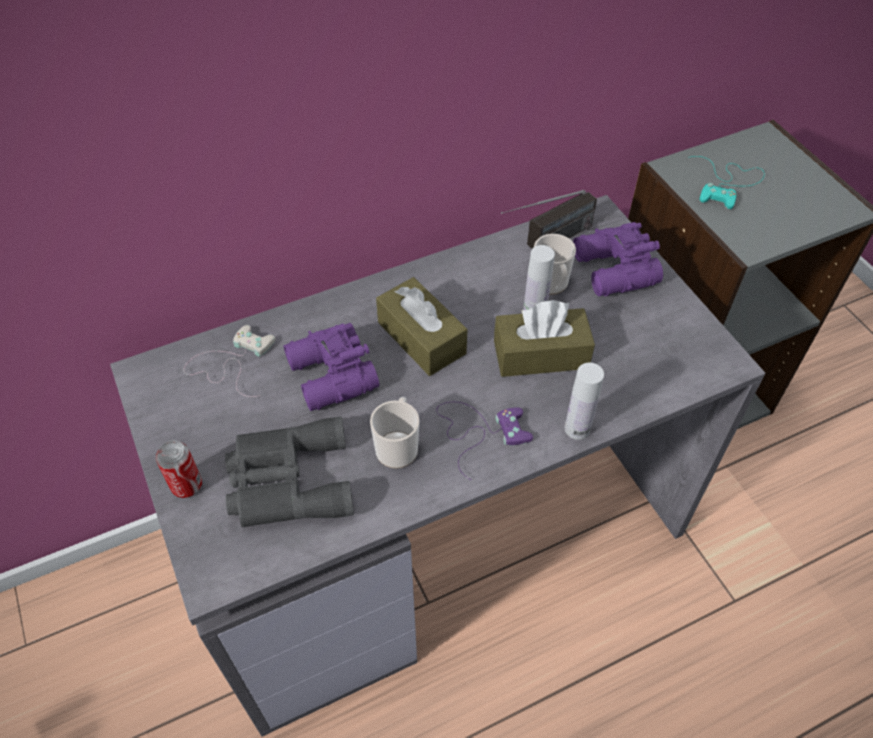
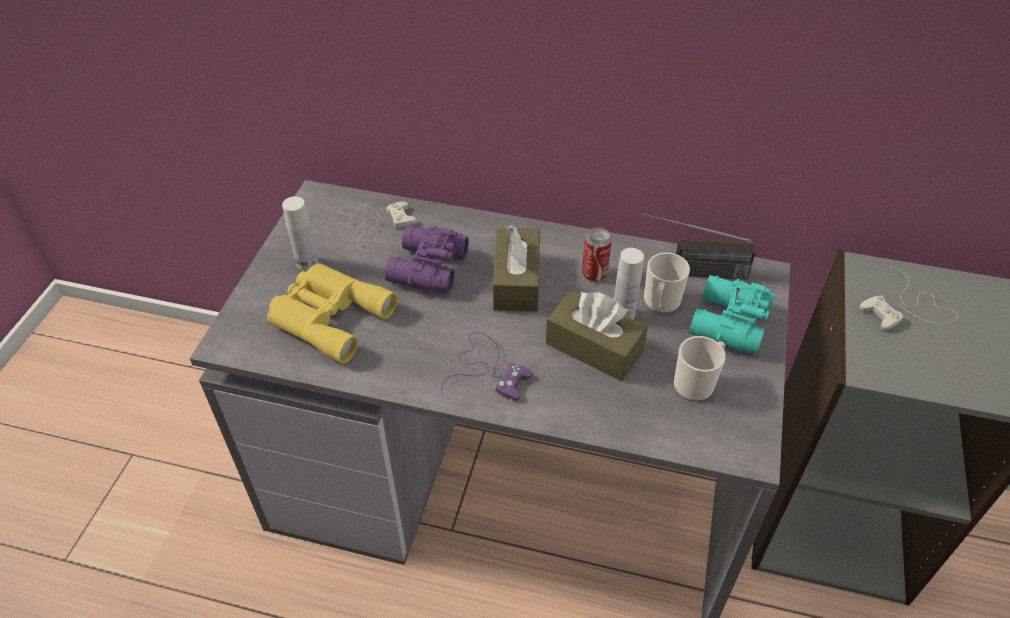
camera: 40 degrees right, 5 degrees down
(187, 486) = (269, 279): can -> can (594, 273)
(286, 481) = (328, 316): grey binoculars -> yellow binoculars
(398, 446) = (420, 341): mug -> mug (697, 383)
(577, 428) = (562, 416): white bottle -> white bottle (307, 263)
(613, 271) = (726, 323): purple binoculars -> turquoise binoculars
(727, 183) = (907, 308): turquoise game controller -> white game controller

